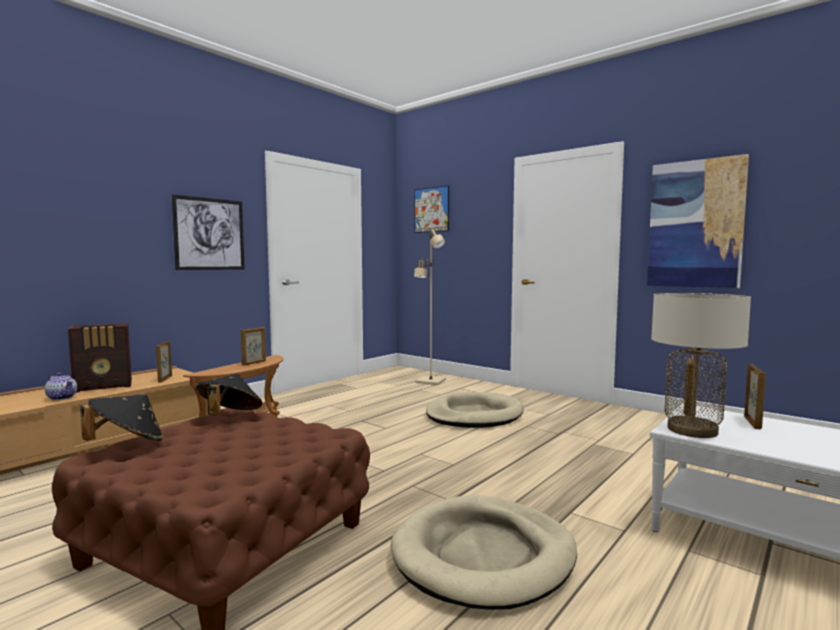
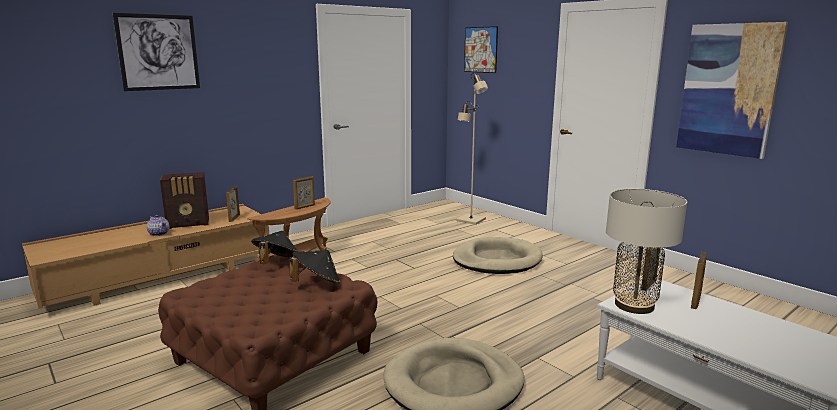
camera: 10 degrees right, 10 degrees up
(127, 444) = (204, 283): black hat -> black hat (316, 284)
(209, 234) = (268, 88): picture -> picture (158, 52)

